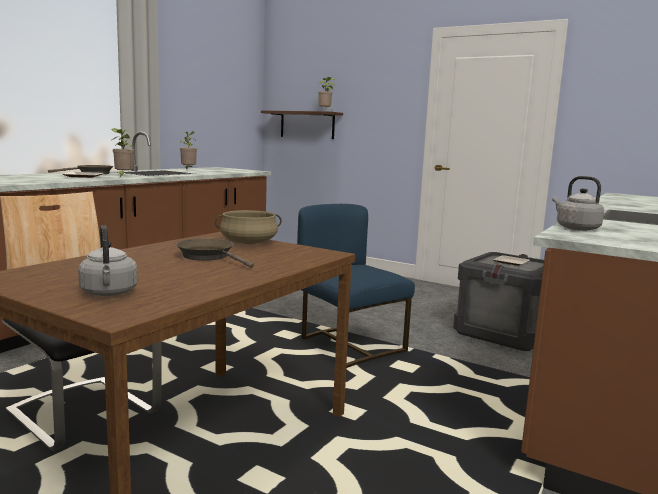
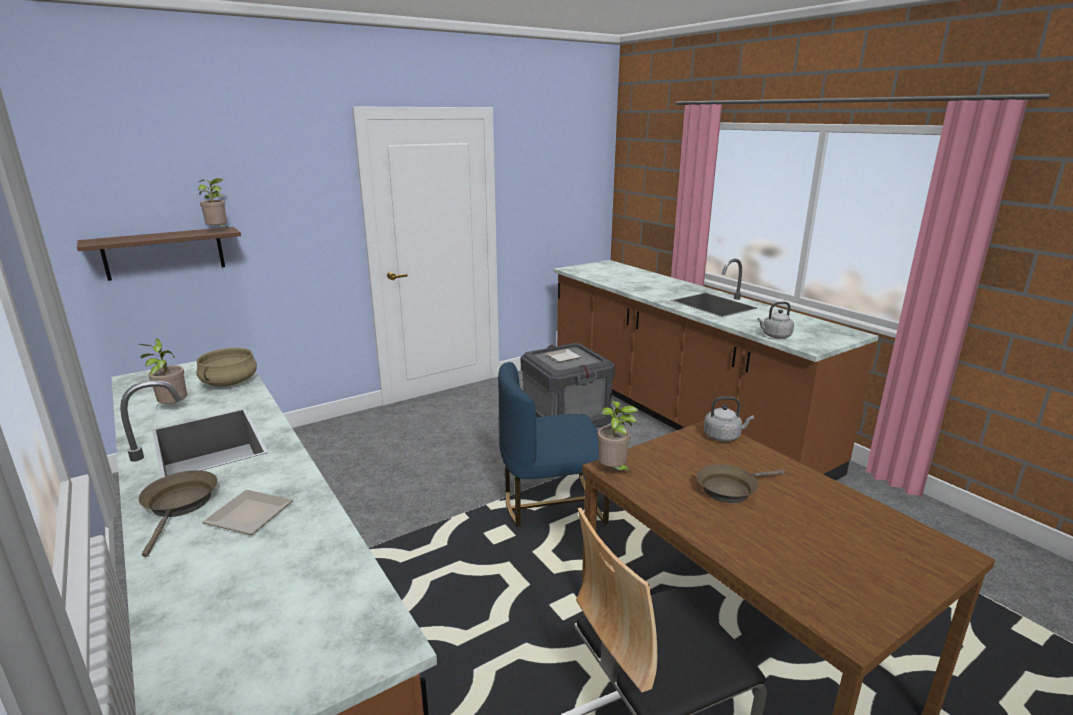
camera: 65 degrees left, 10 degrees up
(109, 293) = (891, 555): grey kettle -> grey kettle (723, 436)
(123, 176) = (276, 475): potted plant -> potted plant (614, 471)
(249, 242) = (657, 458): beige cooking pot -> beige cooking pot (229, 382)

